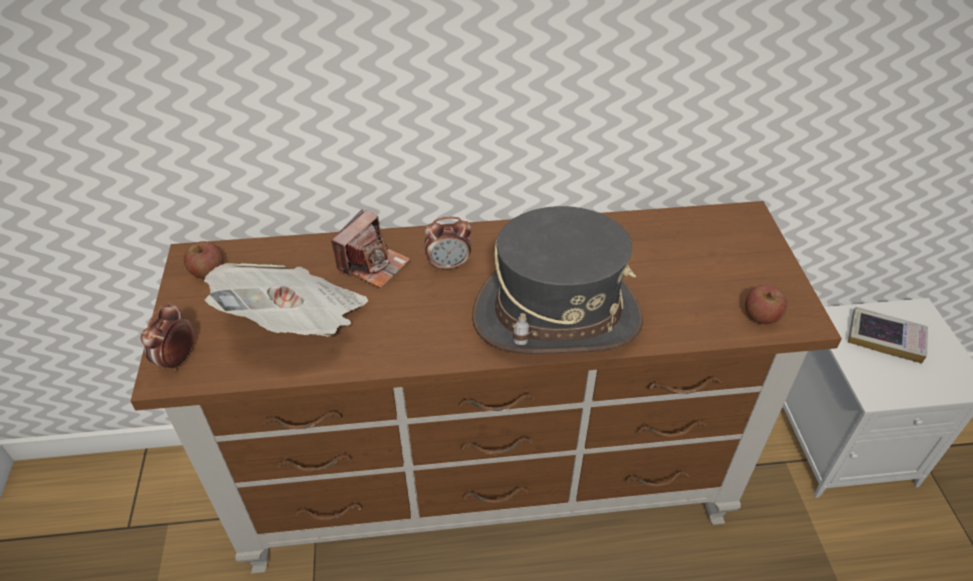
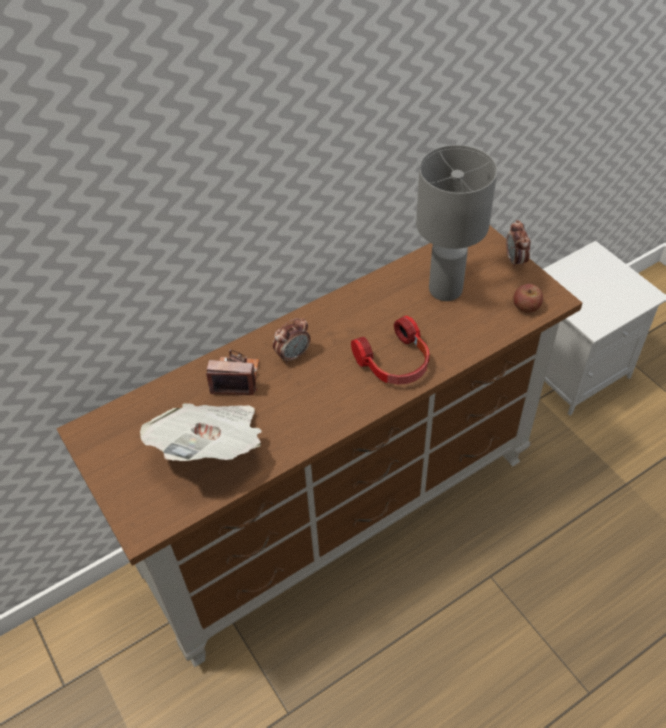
camera: 25 degrees left, 5 degrees up
(177, 360) = (141, 514): alarm clock -> alarm clock (515, 261)
(207, 271) = (107, 437): apple -> none
(373, 264) = (235, 378): camera -> camera turned 90 degrees counterclockwise
(556, 317) = (395, 363): grey hat -> headphones
(669, 260) = (444, 289): none -> grey table lamp
(885, 338) = (582, 282): book -> none

